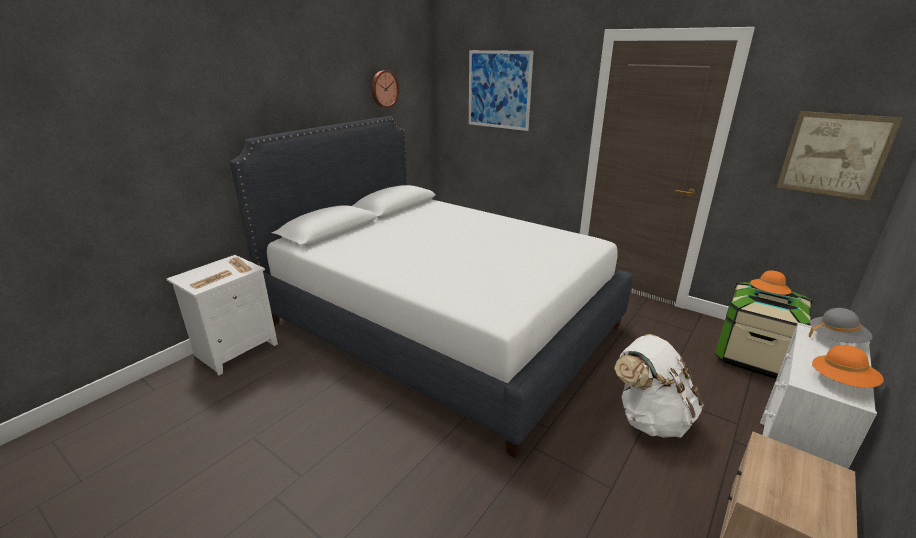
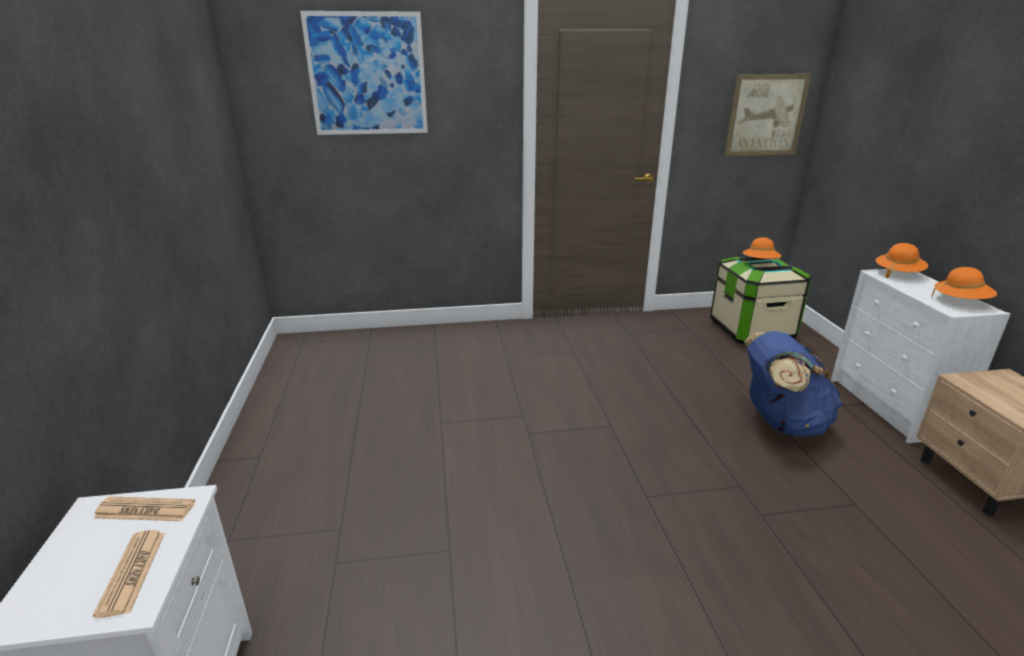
camera: 45 degrees left, 0 degrees up
(384, 89) = (184, 80): wall clock -> none
(441, 324) = (468, 443): white bed -> none
(650, 418) = (780, 423): white backpack -> blue backpack
(835, 339) = (898, 273): grey hat -> orange hat

